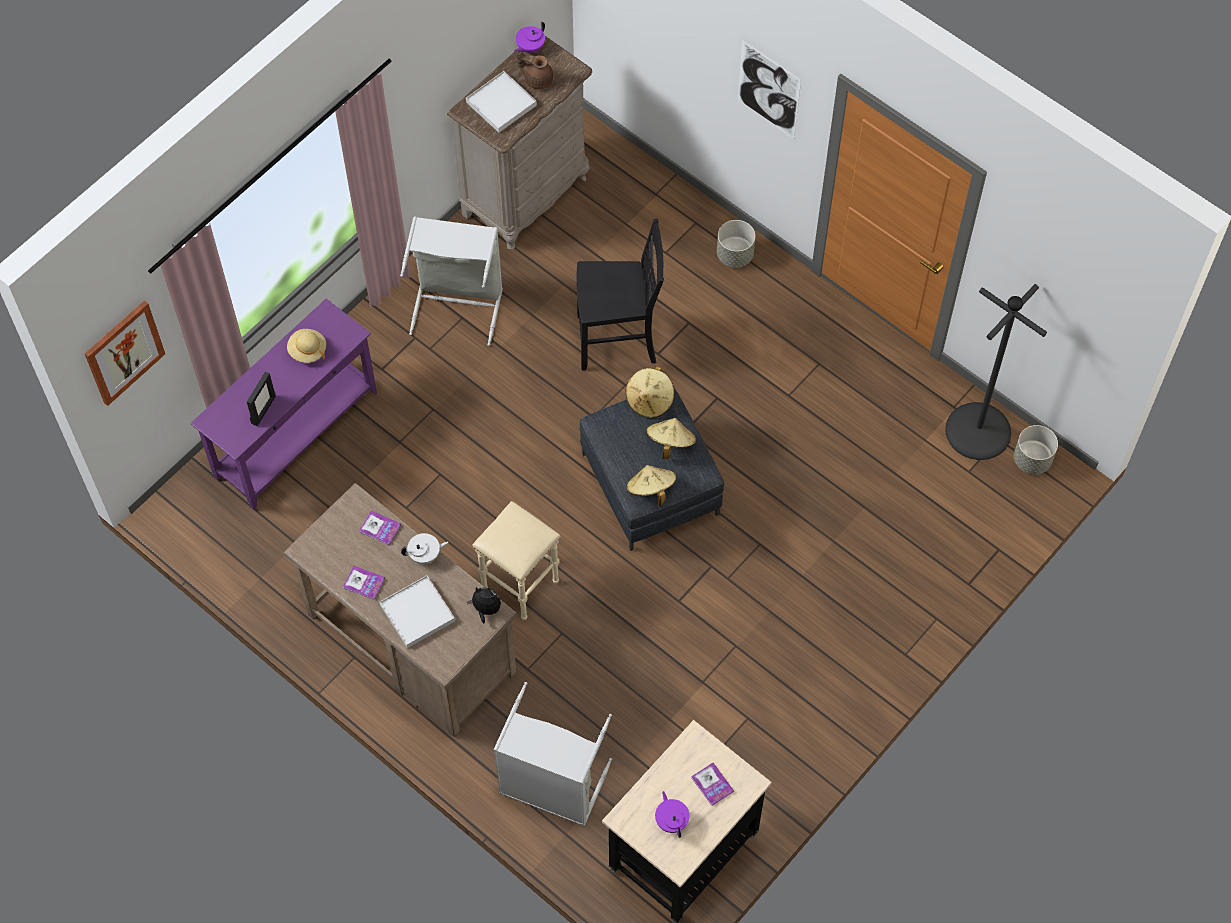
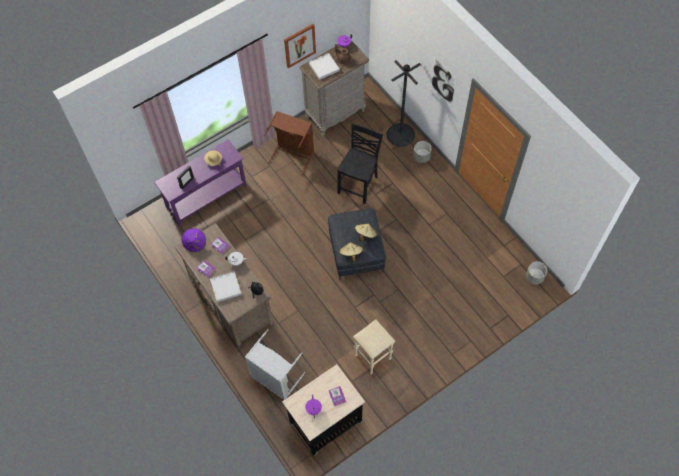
camera: 15 degrees right, 0 degrees up
(123, 352) = (122, 143): picture -> picture (299, 45)
(324, 535) = (195, 243): none -> purple hat
(458, 303) = (293, 154): grey laundry basket -> brown laundry basket
(522, 585) = (286, 284): beige stool -> beige stool (373, 357)
(618, 341) = (359, 185): black chair -> black chair turned 75 degrees counterclockwise
(650, 400) = (361, 213): beige hat -> none
(978, 431) = (512, 258): black clothes rack -> black clothes rack (400, 134)

